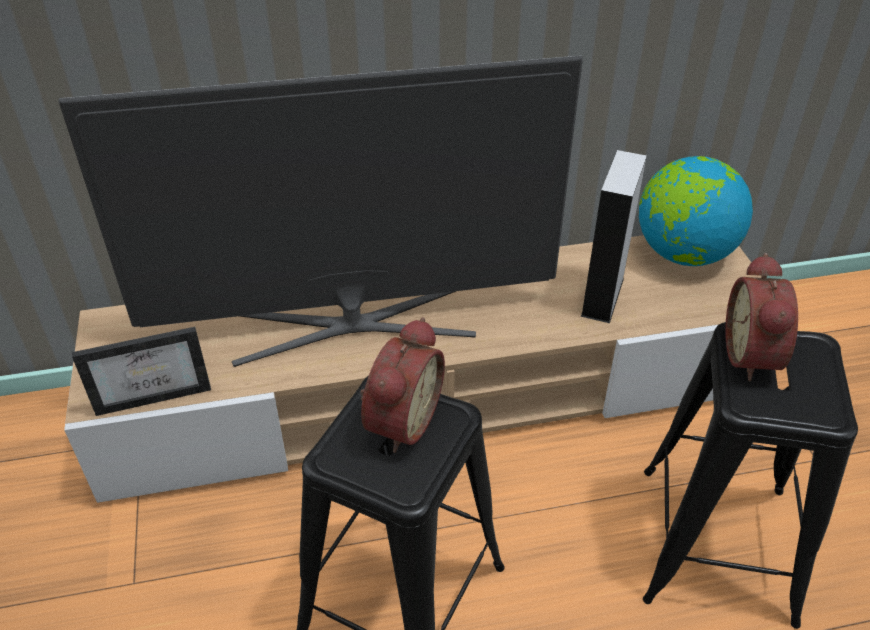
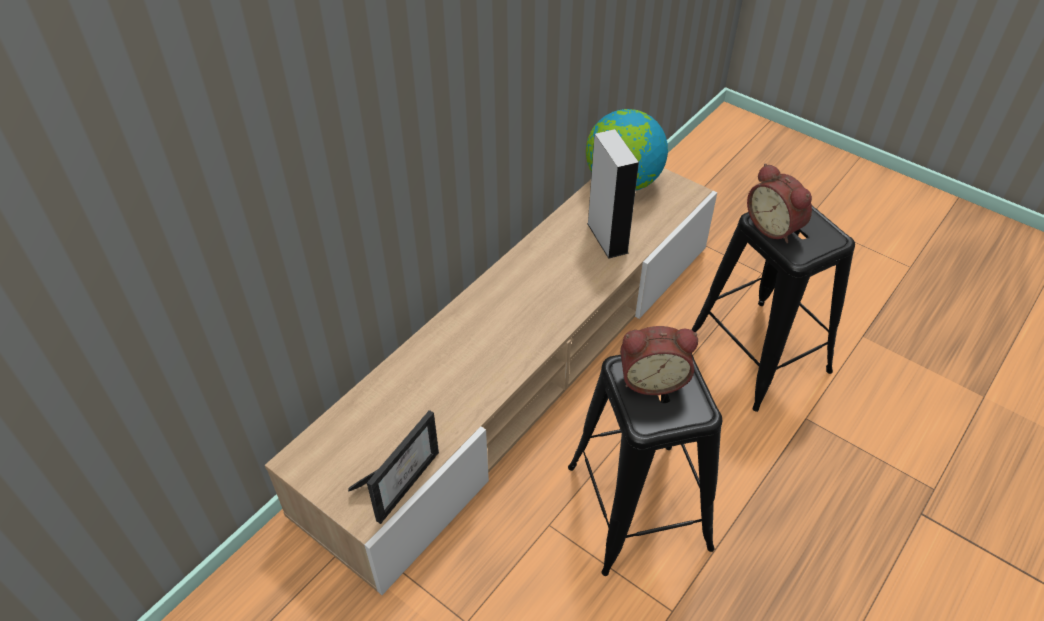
camera: 40 degrees left, 5 degrees up
(353, 323) = (477, 348): television -> none
(399, 420) = (652, 378): alarm clock -> alarm clock turned 105 degrees clockwise

